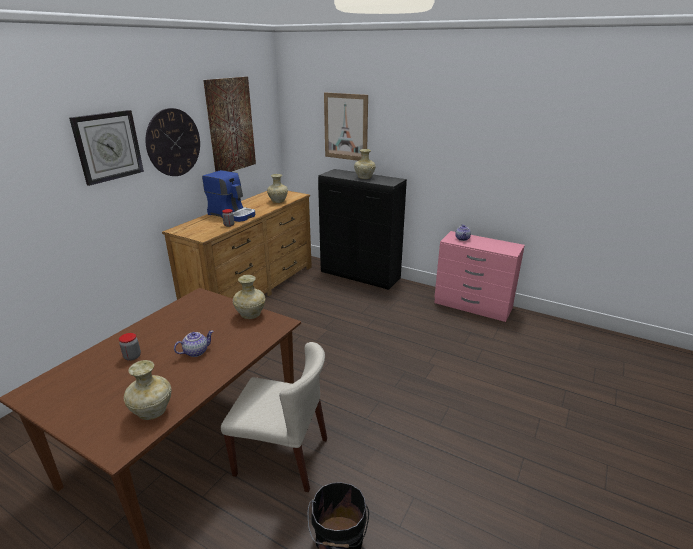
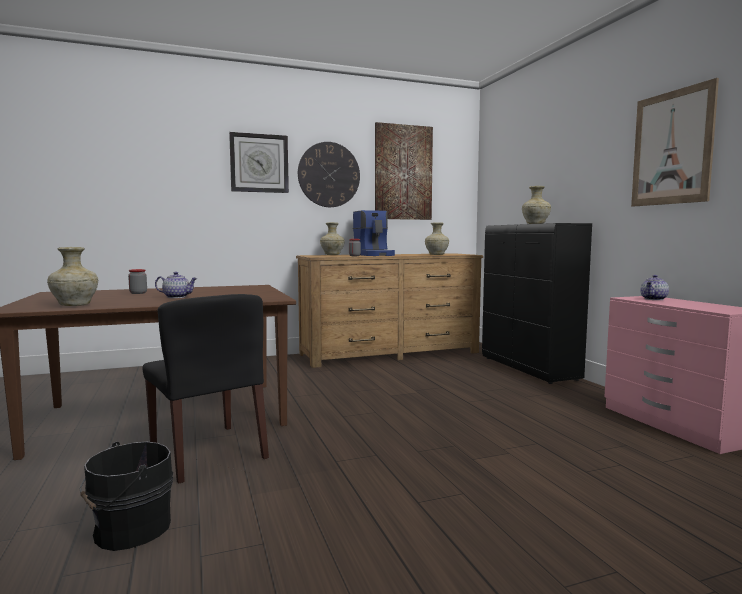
camera: 40 degrees right, 20 degrees down
(250, 315) = (264, 294): beige vase -> beige vase (332, 255)
(282, 456) = (208, 452): beige chair -> black chair
(346, 127) = (532, 171): picture -> picture (672, 148)

